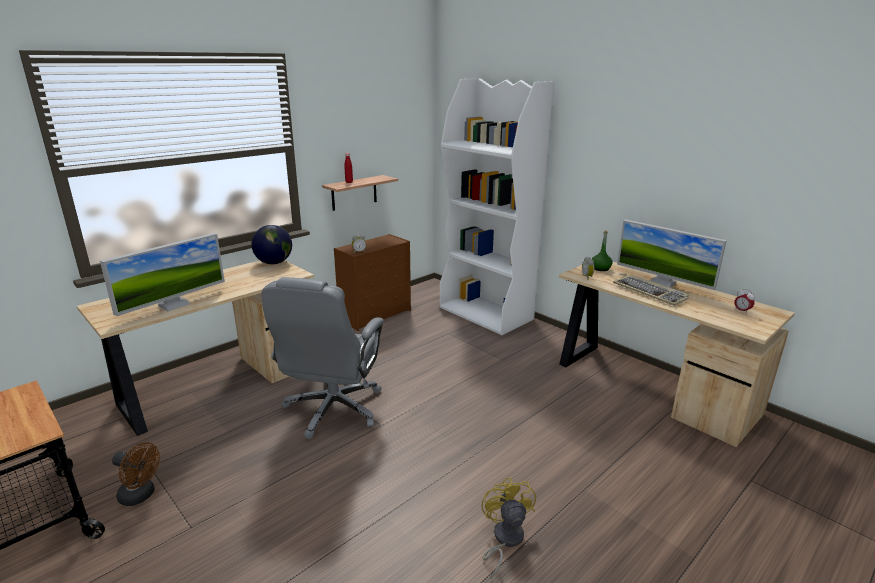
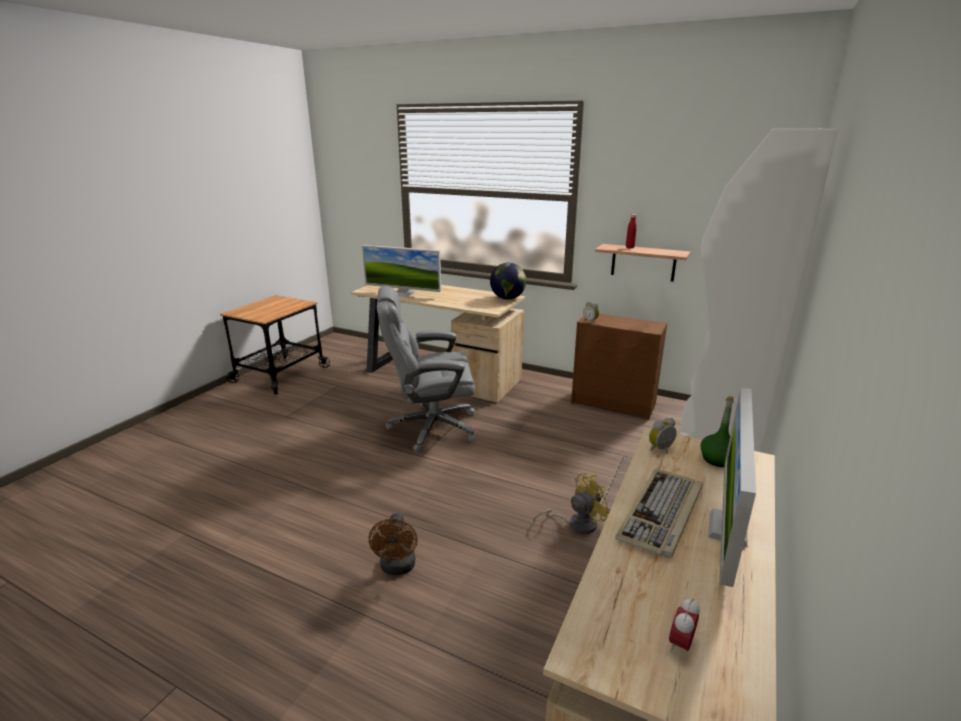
camera: 70 degrees right, 0 degrees up
(141, 496) = (311, 393): brown fan -> brown fan (397, 568)
(504, 540) = (282, 561): yellow fan -> yellow fan (576, 524)

